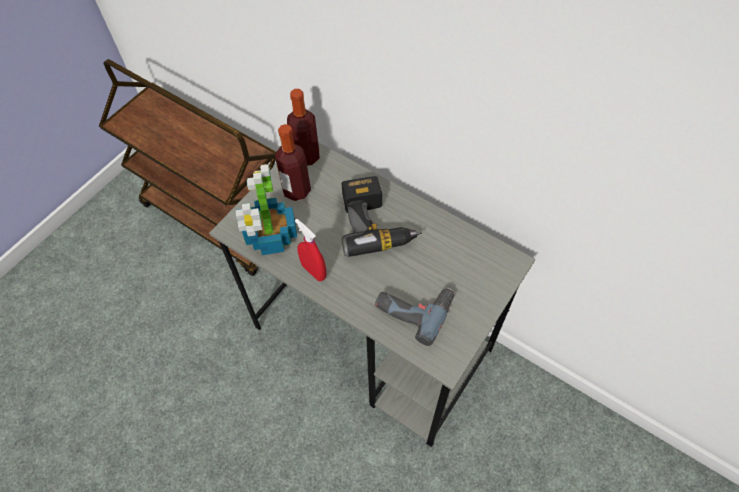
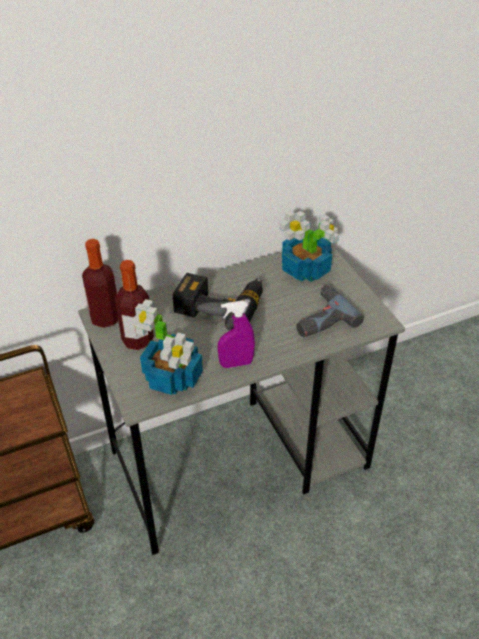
camera: 60 degrees left, 15 degrees down
(313, 271) = (236, 363): red spray bottle -> purple spray bottle
(474, 264) = (306, 269): none -> potted plant

